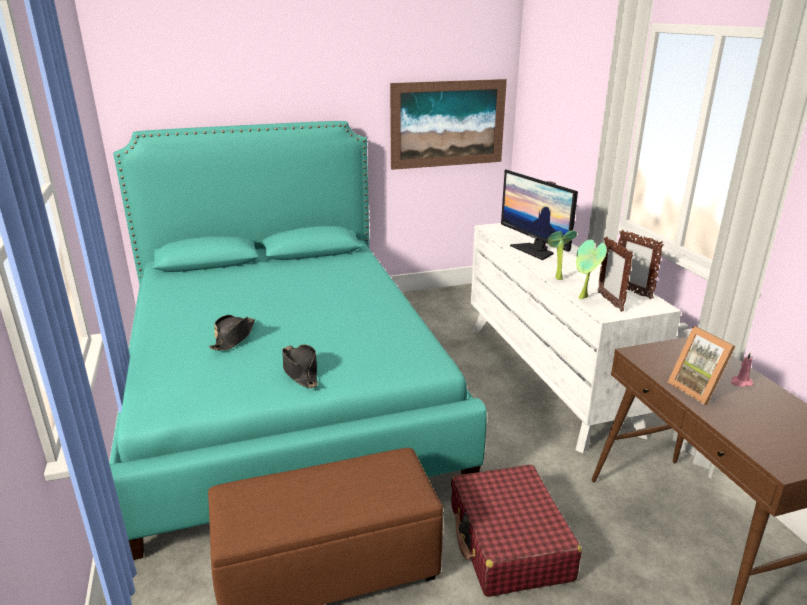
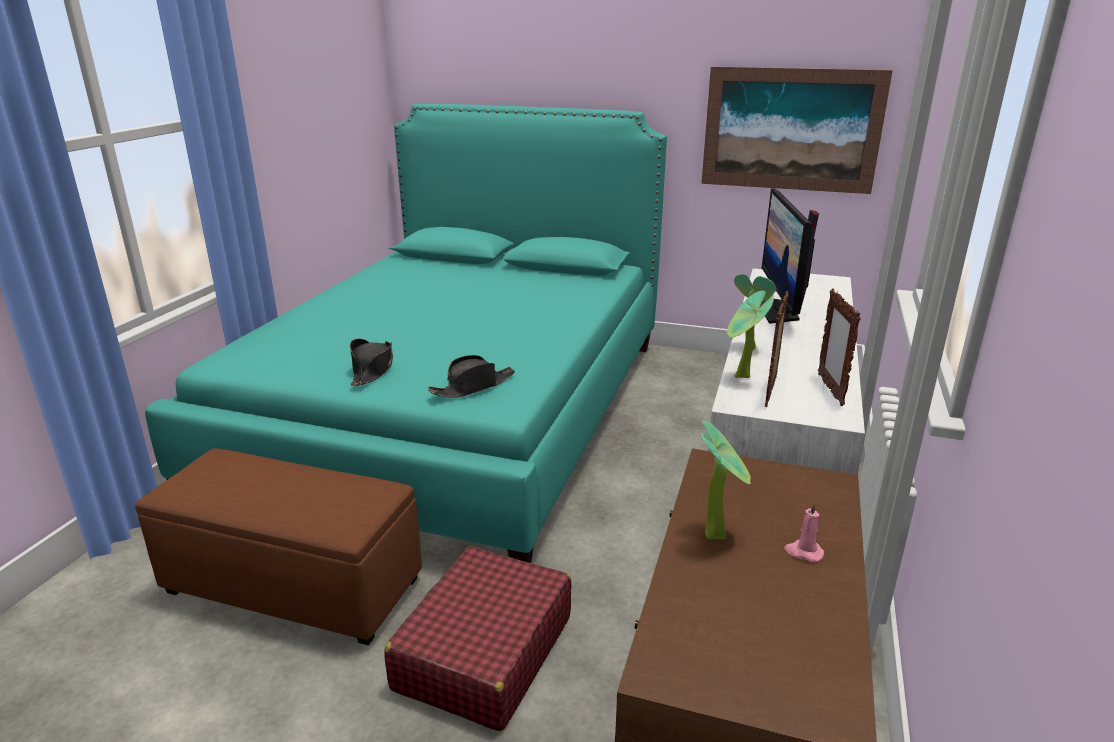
camera: 35 degrees right, 0 degrees up
(233, 338) = (364, 324): black hat -> black hat (473, 386)
(698, 389) = (717, 533): picture frame -> potted plant

